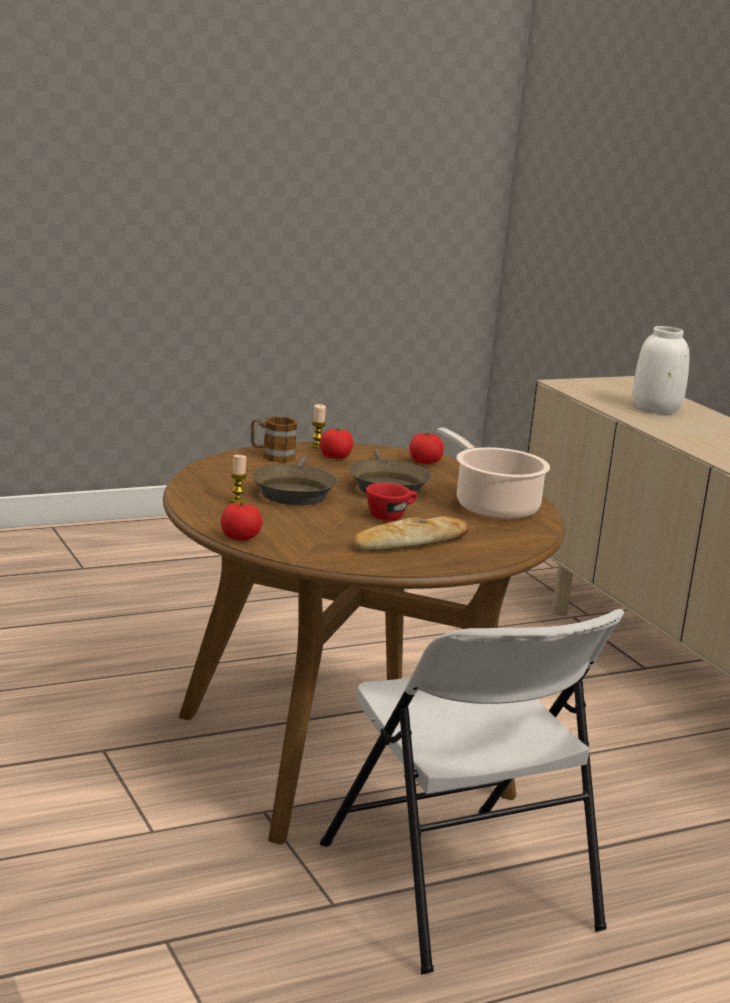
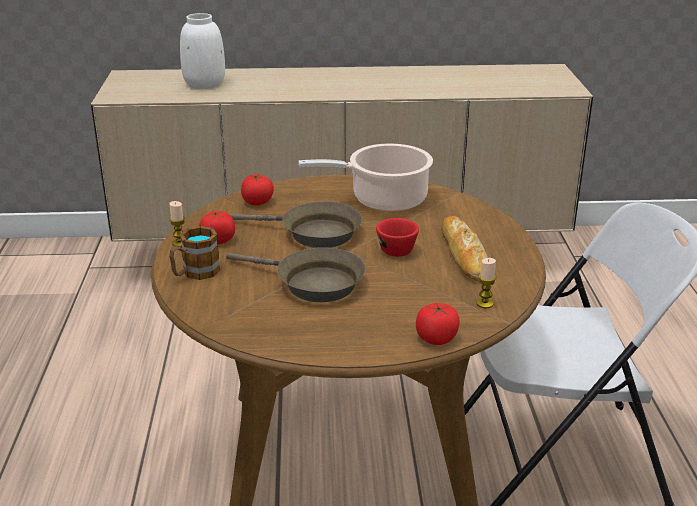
camera: 65 degrees left, 10 degrees up
(237, 501) = (327, 320): candle -> candle (484, 303)

